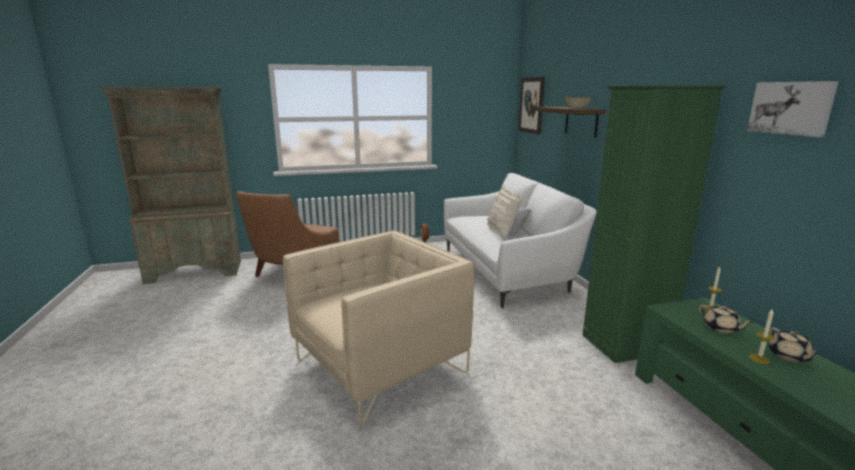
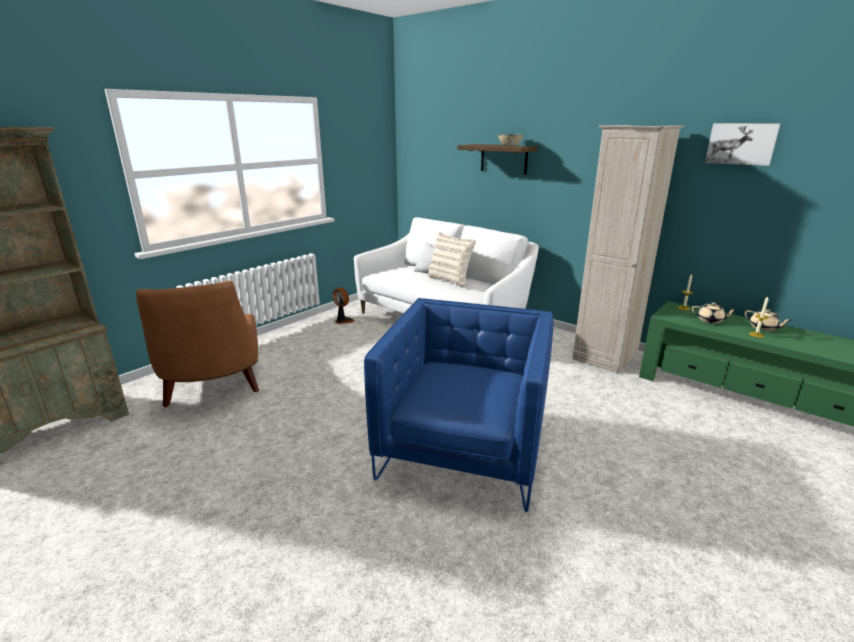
camera: 35 degrees left, 5 degrees up
(380, 367) = (463, 450): beige armchair -> blue armchair
(532, 105) = (424, 142): picture -> none
(625, 344) = (605, 356): green cabinet -> beige cabinet

